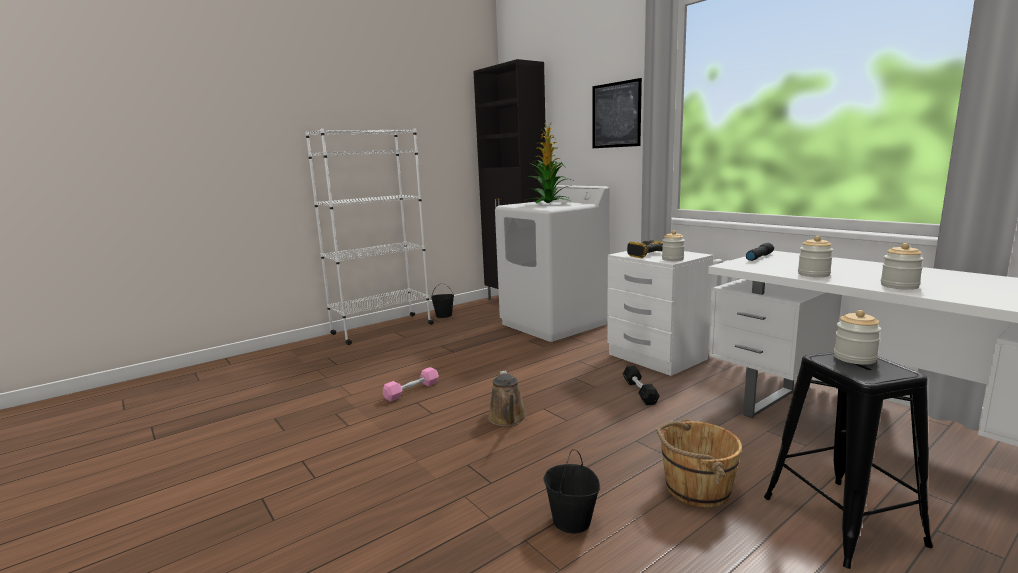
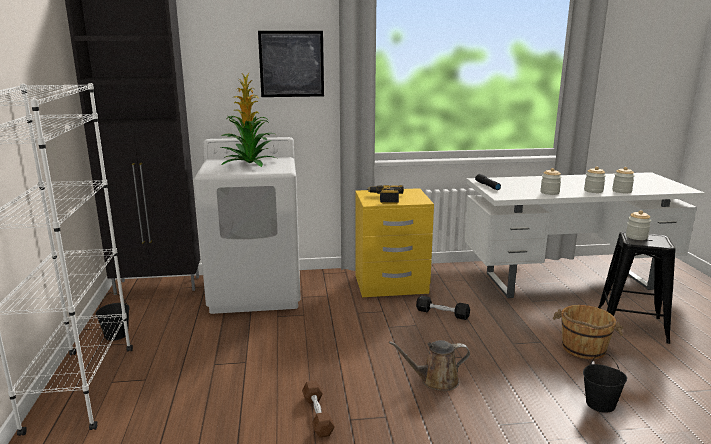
camera: 60 degrees left, 5 degrees up
(412, 391) = (317, 415): pink dumbbell -> brown dumbbell
(508, 419) = (435, 381): brown watering can -> brown watering can turned 150 degrees clockwise
(656, 357) = (391, 285): white nightstand -> yellow nightstand
(672, 259) = (417, 199): jar -> jar (621, 191)

